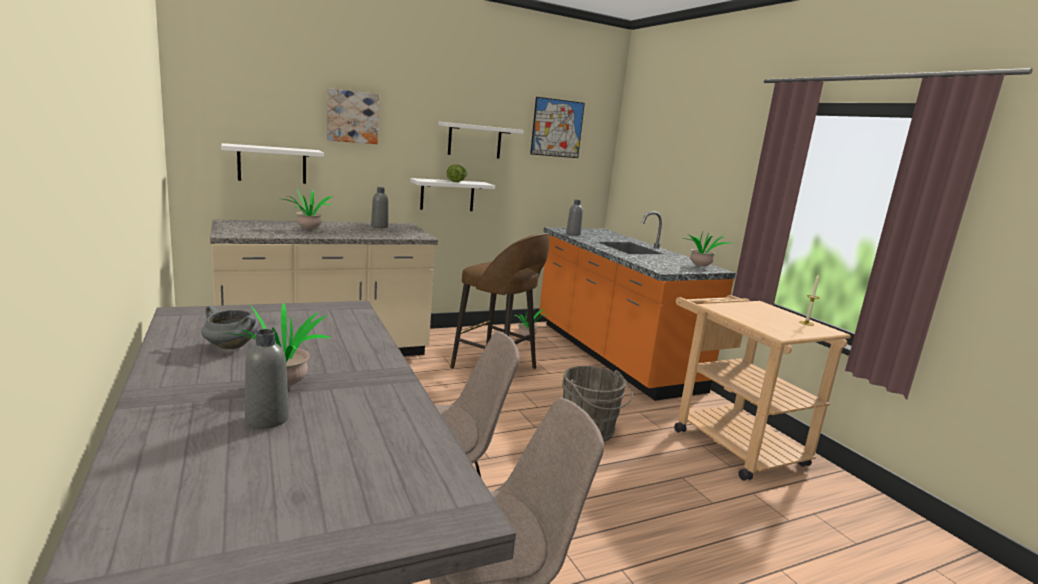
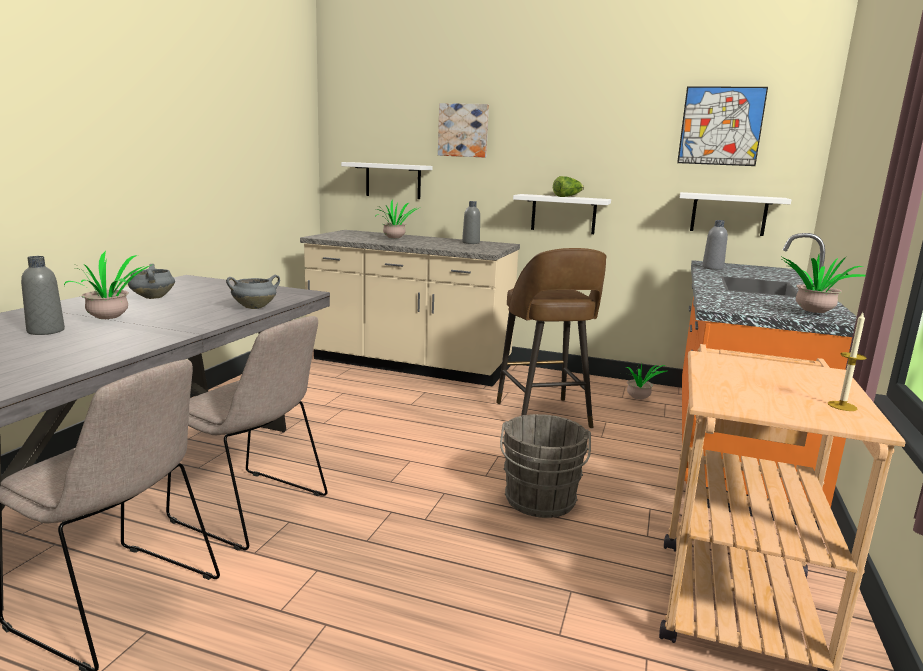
camera: 45 degrees right, 0 degrees up
(364, 333) = (255, 307): none -> grey cooking pot
(474, 141) = (599, 149): white shelf -> white shelf (728, 214)

